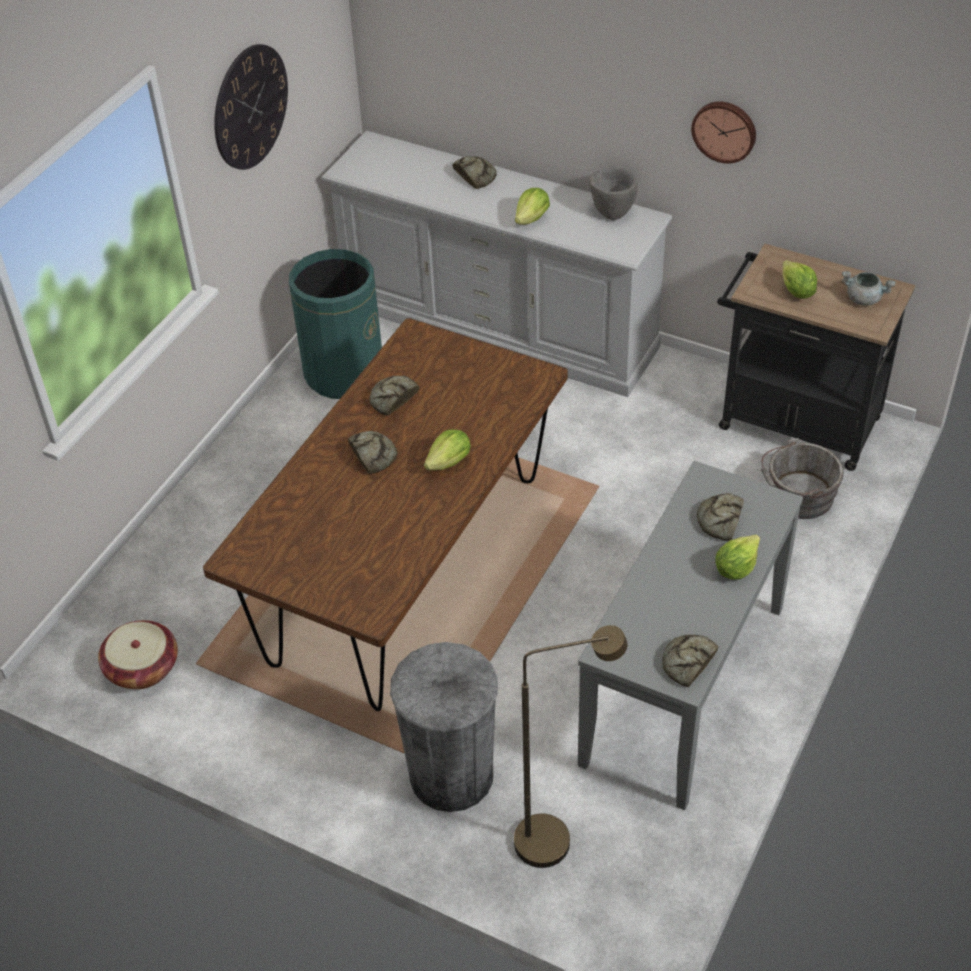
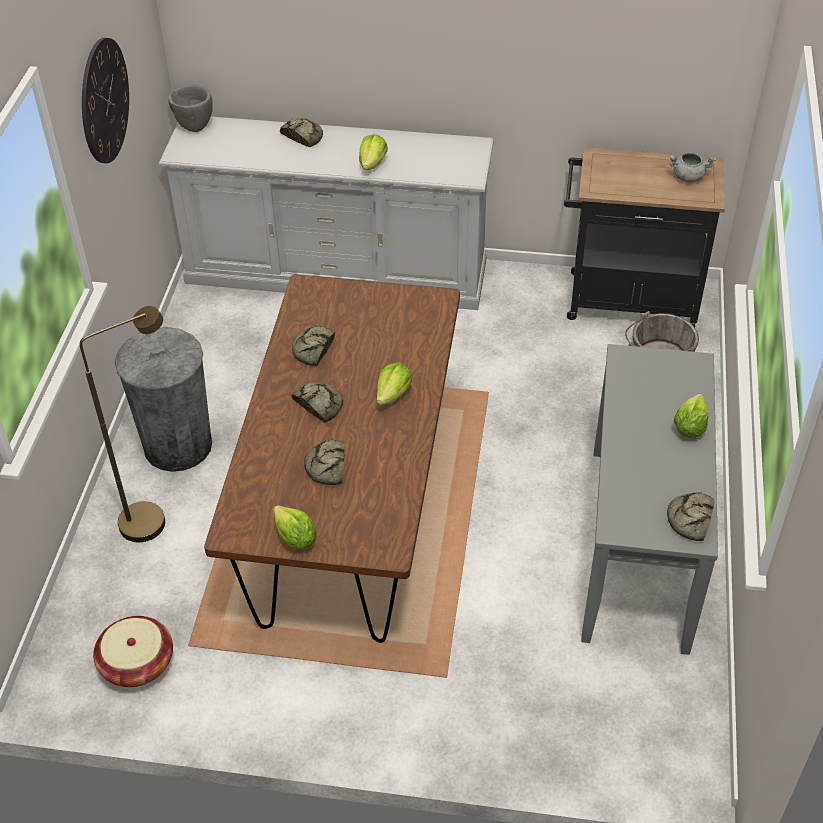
camera: 20 degrees left, 0 degrees up
(344, 373) = (213, 344): green trash can -> none
(451, 775) = (474, 682): grey trash can -> grey trash can (178, 445)
(557, 837) = (592, 711): brown floor lamp -> brown floor lamp (154, 517)
(612, 212) = (441, 145): grey bowl -> grey bowl (194, 125)
(720, 520) = (656, 390): bread -> bread (327, 466)
(725, 130) = (541, 50): wall clock -> none
(796, 292) = (630, 182): lettuce -> lettuce (295, 539)

